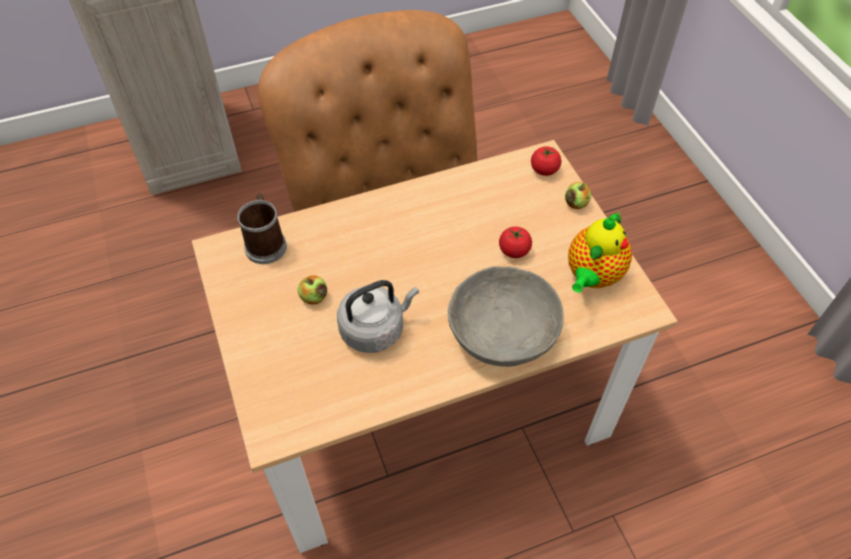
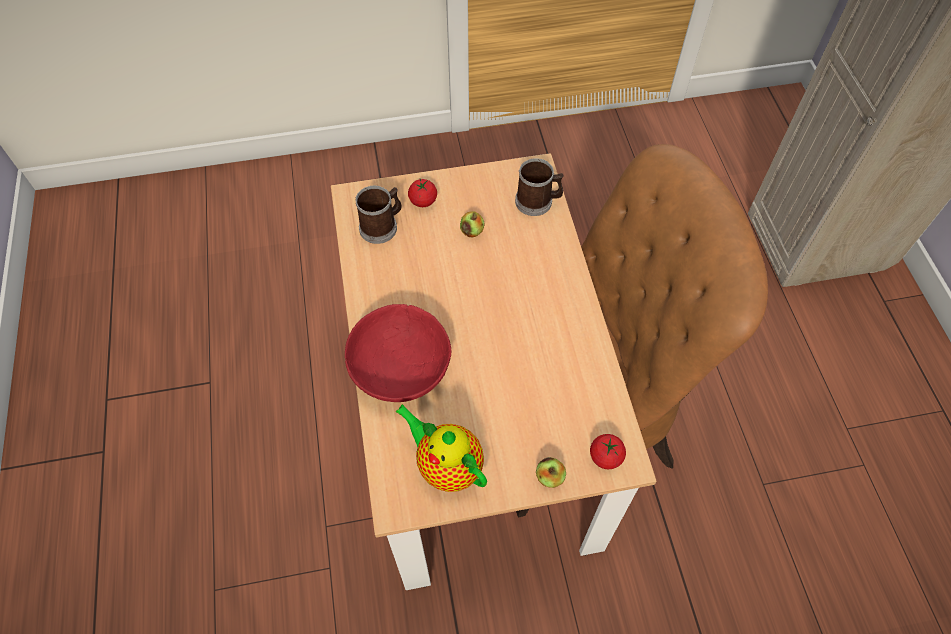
camera: 100 degrees right, 5 degrees up
(316, 390) = (382, 226): none -> mug
(375, 329) = (429, 271): grey kettle -> none
(503, 333) = (399, 368): grey bowl -> red bowl
(514, 250) = (494, 398): tomato -> tomato (423, 201)

